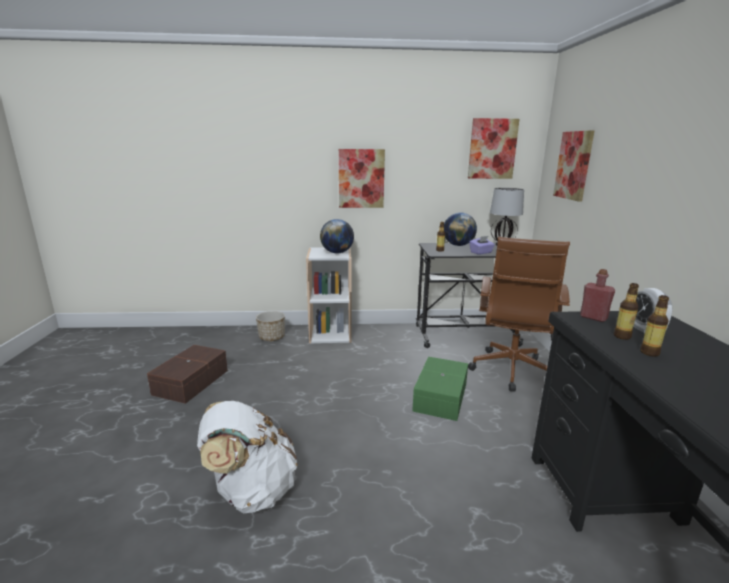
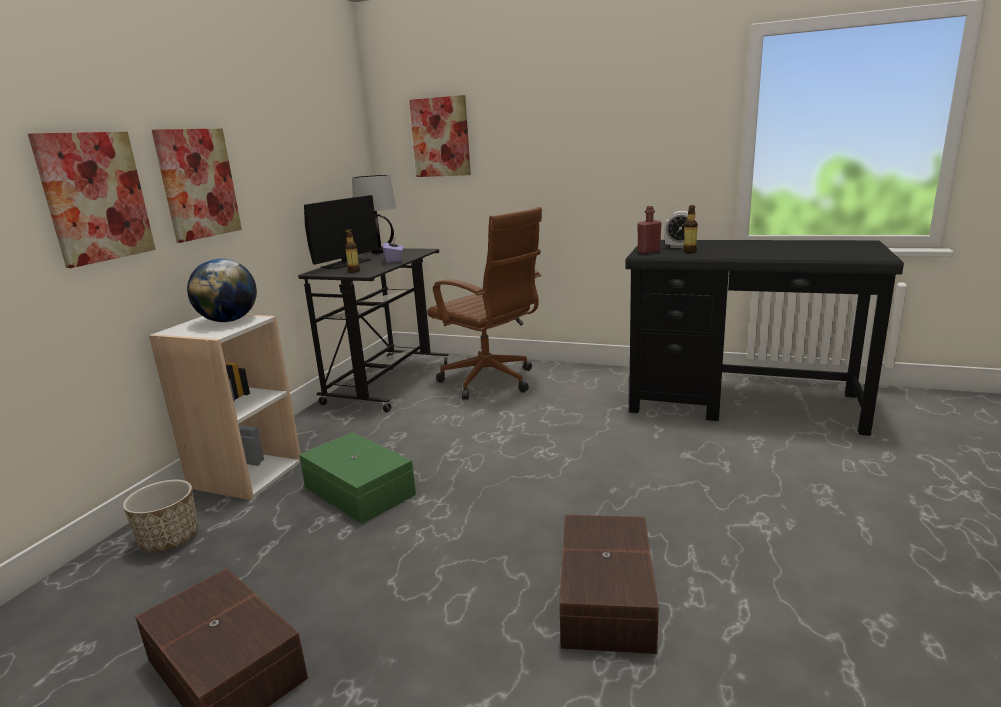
camera: 65 degrees left, 0 degrees up
(251, 490) = (603, 599): white backpack -> brown storage box
(439, 397) = (502, 429): green storage box -> green storage box (358, 492)
(458, 245) = (346, 263): globe -> monitor
(492, 149) = (330, 125): picture -> picture (95, 197)
(649, 352) = (720, 252): bottle -> none

